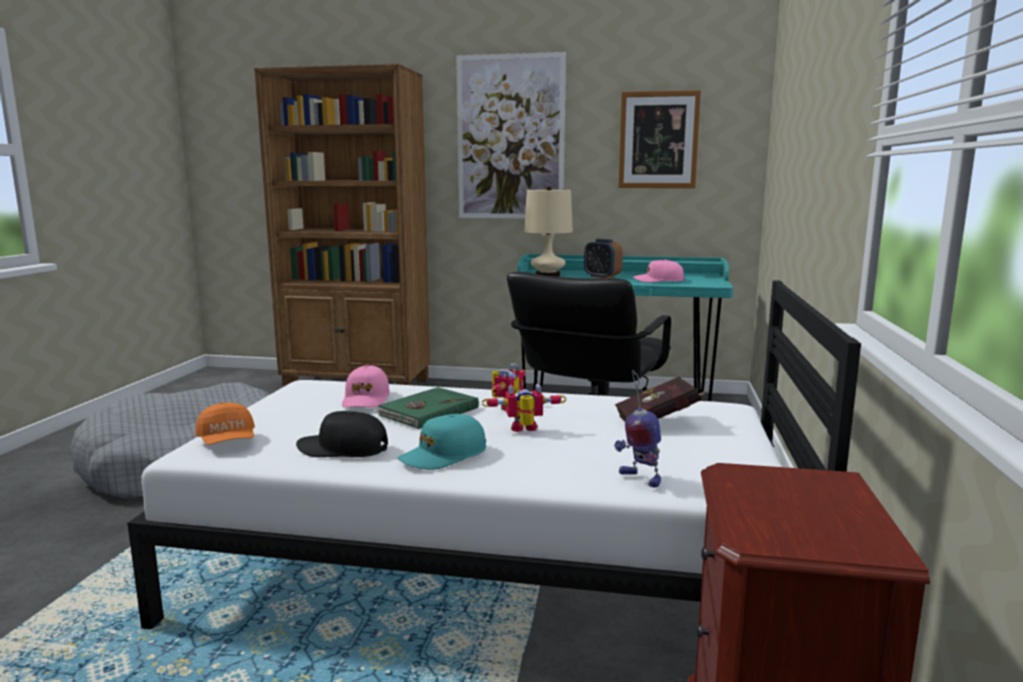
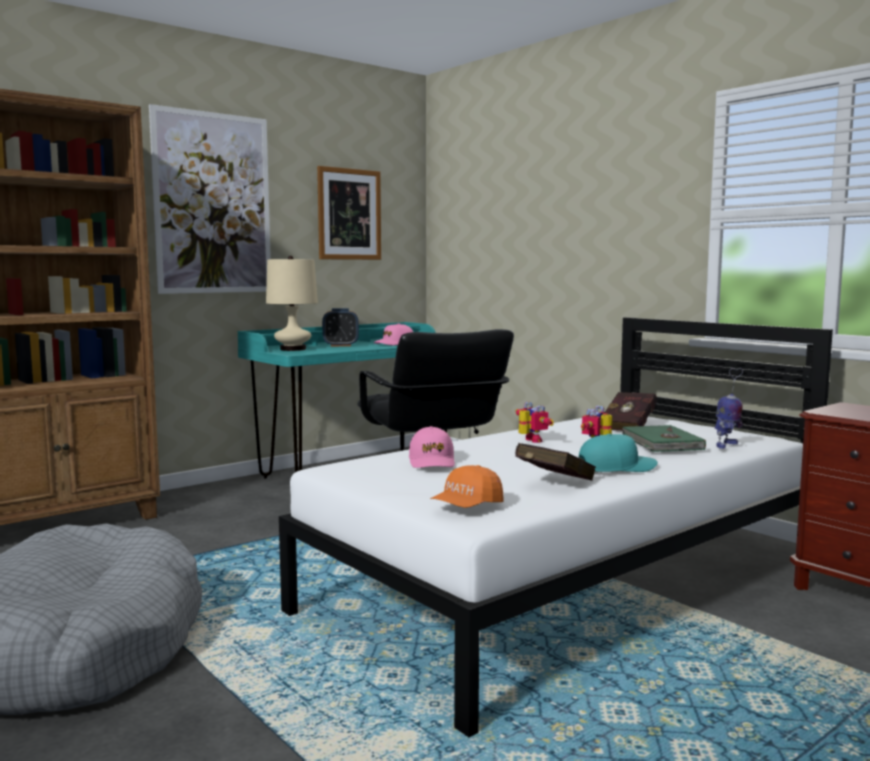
camera: 50 degrees left, 5 degrees down
(227, 442) = (467, 507): orange cap -> orange cap turned 120 degrees clockwise
(343, 449) = (552, 484): black cap -> red book
(366, 399) = (432, 461): pink cap -> pink cap turned 45 degrees clockwise
(427, 411) = (502, 455): green book -> green book (661, 443)
(443, 455) = (616, 467): turquoise cap -> turquoise cap turned 105 degrees counterclockwise
(639, 478) = (726, 445): toy robot -> toy robot turned 45 degrees counterclockwise

